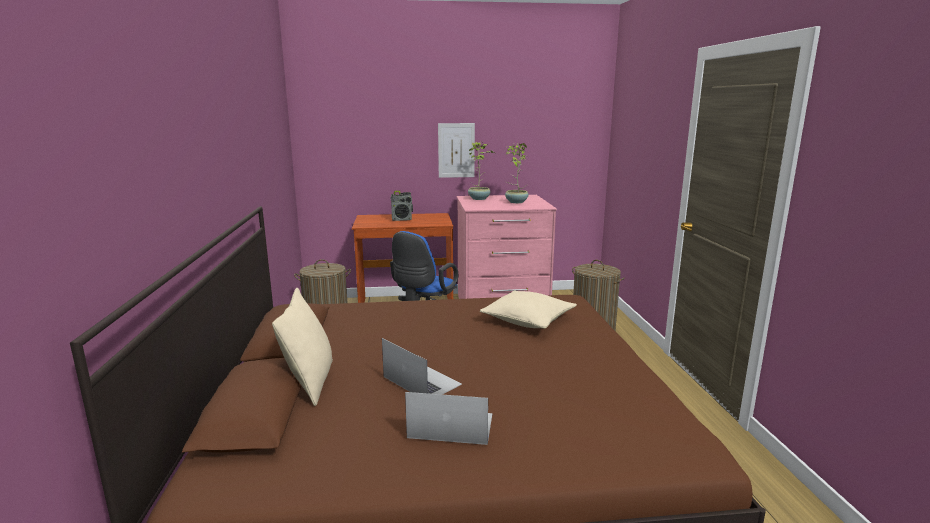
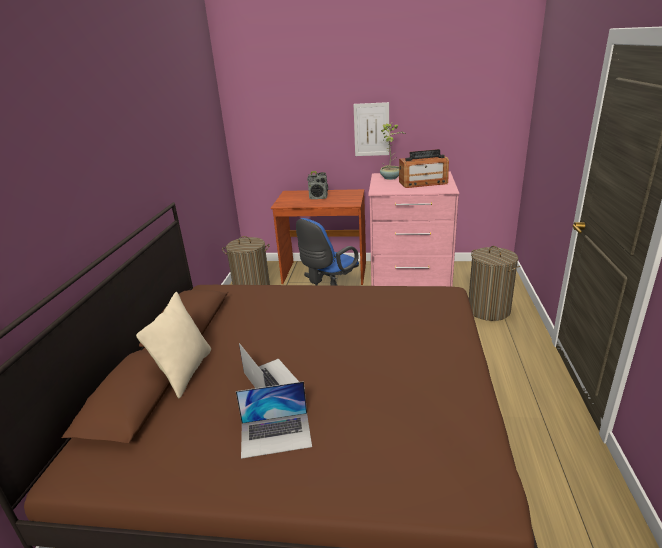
camera: 15 degrees right, 10 degrees up
(450, 425) = (276, 434): laptop -> laptop turned 150 degrees clockwise
(515, 202) = (423, 183): potted plant -> radio
(528, 320) = (397, 317): beige pillow -> none

